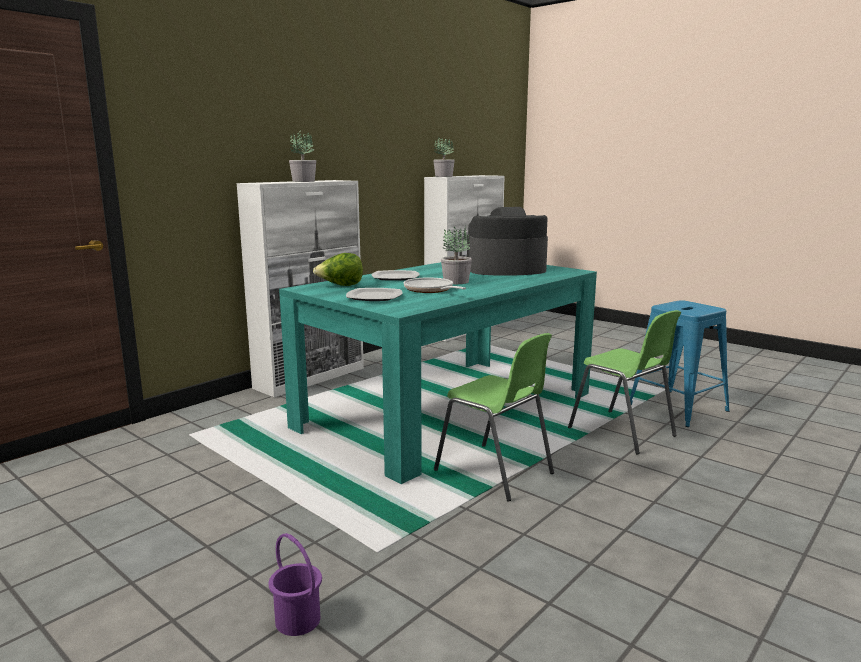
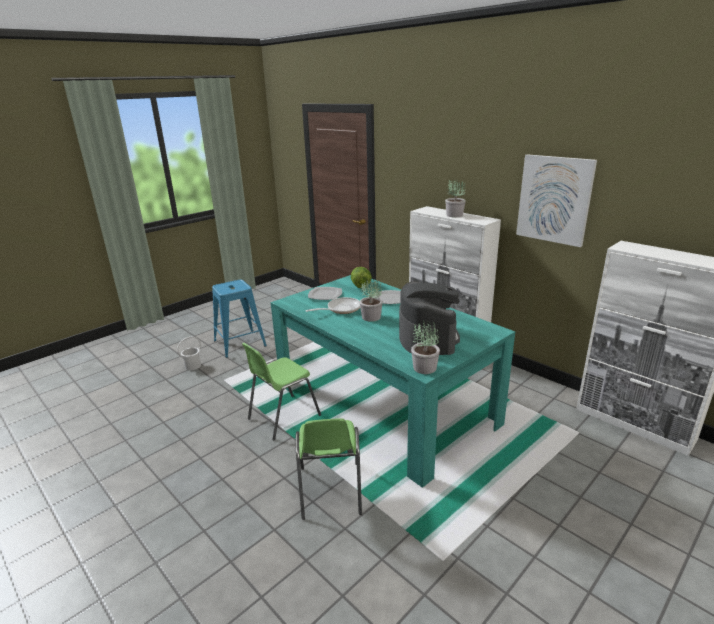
camera: 95 degrees right, 10 degrees up
(297, 620) = (192, 366): purple bucket -> white bucket
(375, 148) = (554, 199): none -> picture
(443, 176) = (634, 246): potted plant -> potted plant (424, 367)
(622, 432) = (330, 491): green chair -> green chair turned 60 degrees counterclockwise
(678, 408) = (384, 552): blue stool -> blue stool (239, 343)

